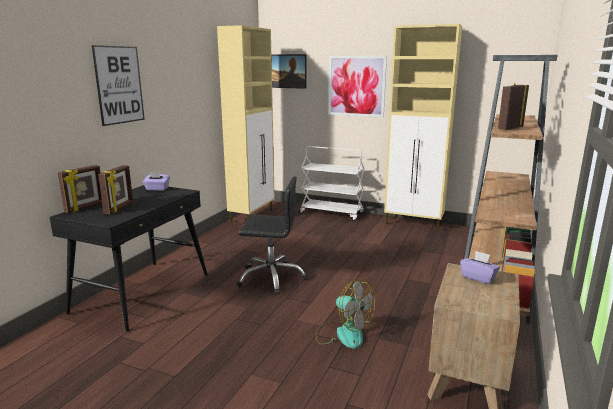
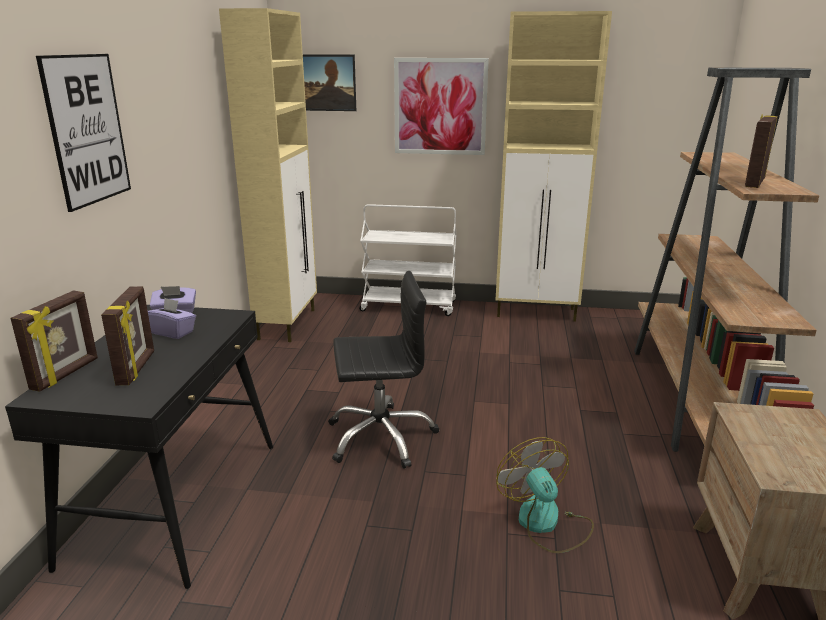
camera: 15 degrees left, 5 degrees up
(343, 333) = (546, 523): fan -> fan turned 135 degrees counterclockwise
(478, 277) = (775, 424): purple tissue box -> purple tissue box (172, 332)

